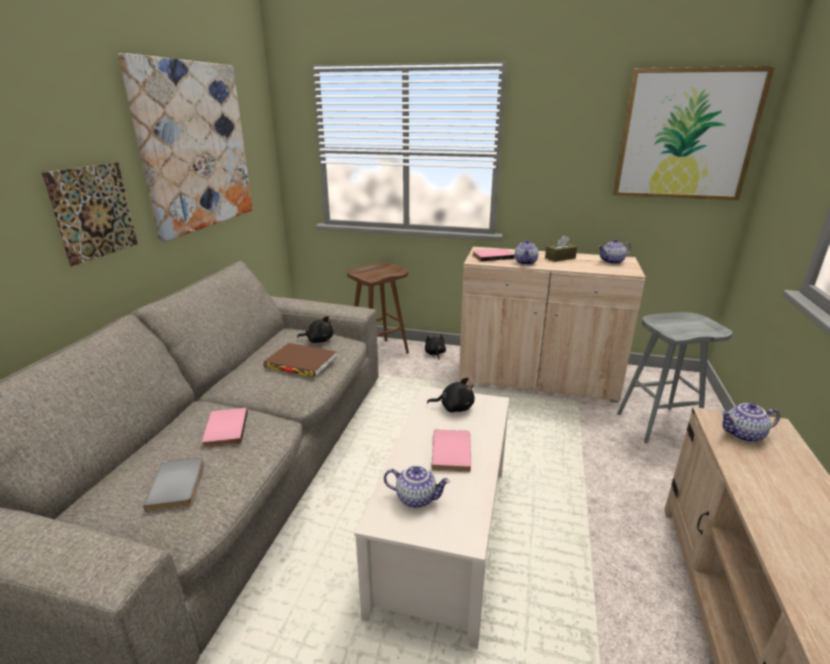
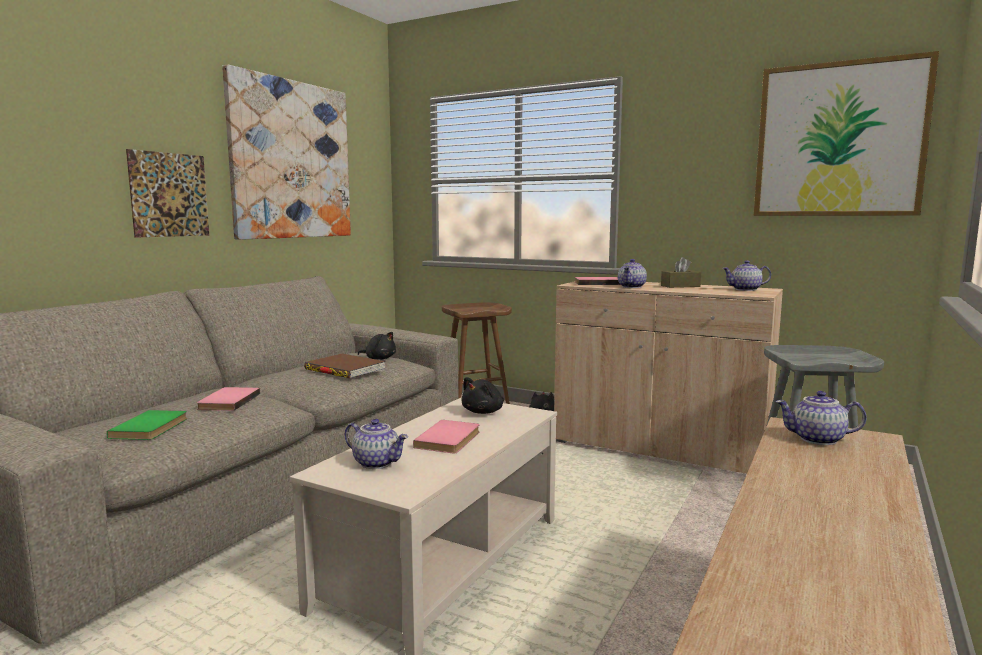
camera: 15 degrees right, 15 degrees down
(179, 485) = (152, 428): grey book -> green book
(454, 407) = (484, 412): black plush toy -> black plush toy turned 105 degrees clockwise

